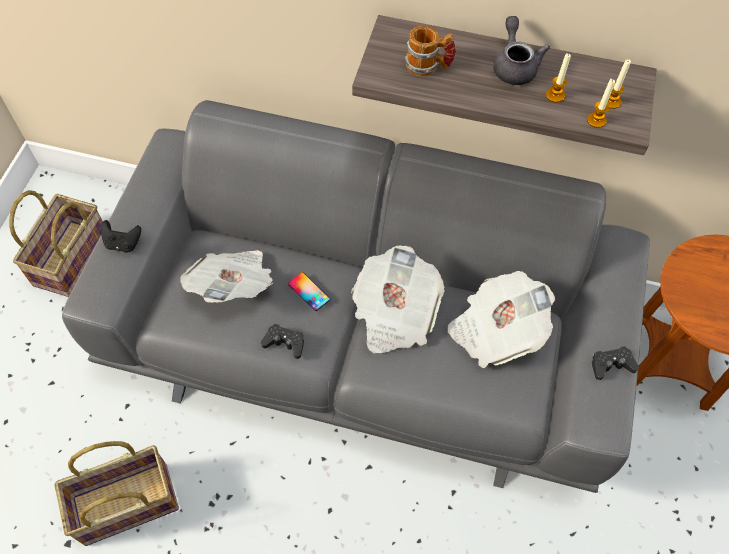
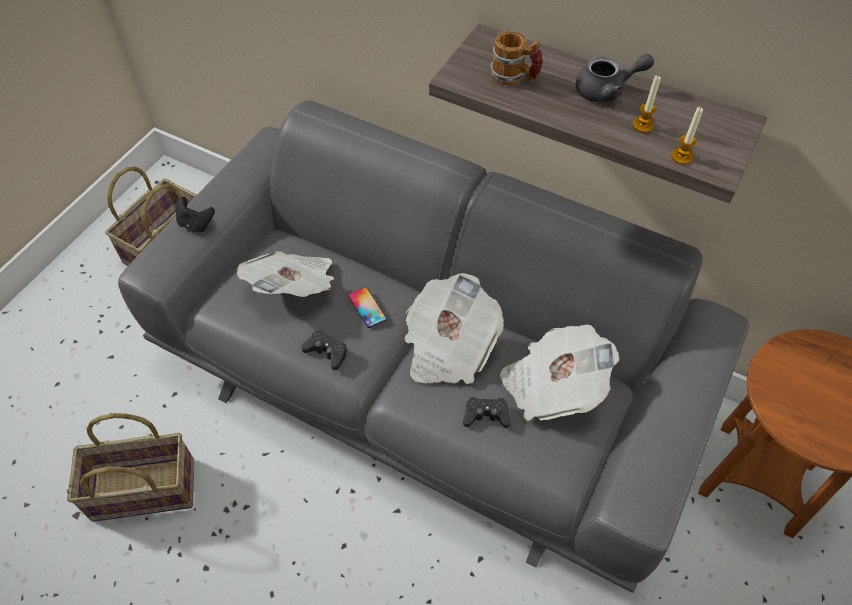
camera: 15 degrees right, 5 degrees down
(514, 66) = (607, 90): grey teapot -> grey teapot turned 75 degrees clockwise
(611, 101) = (704, 141): candle -> none
(611, 365) = (669, 446): black game controller -> black game controller (486, 415)

